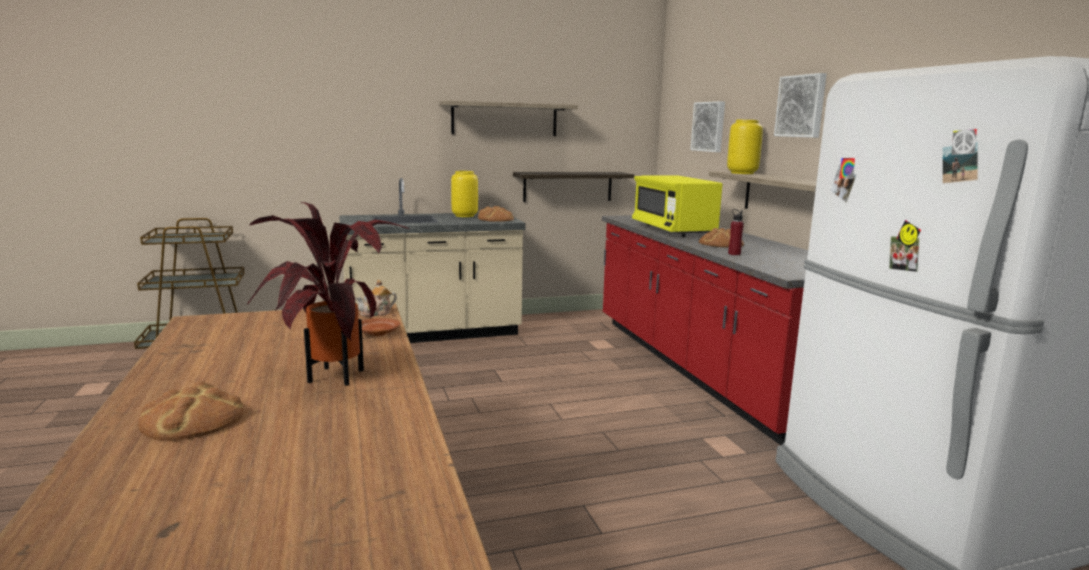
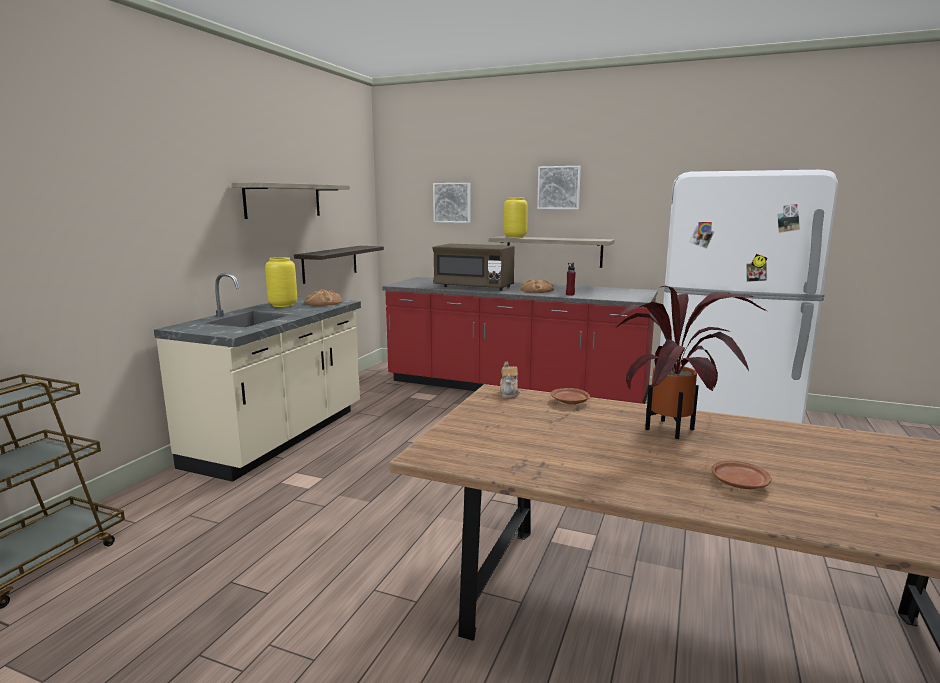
camera: 50 degrees left, 0 degrees up
(193, 419) = (739, 483): bread -> brown plate
(673, 230) = (474, 287): yellow microwave -> brown microwave

